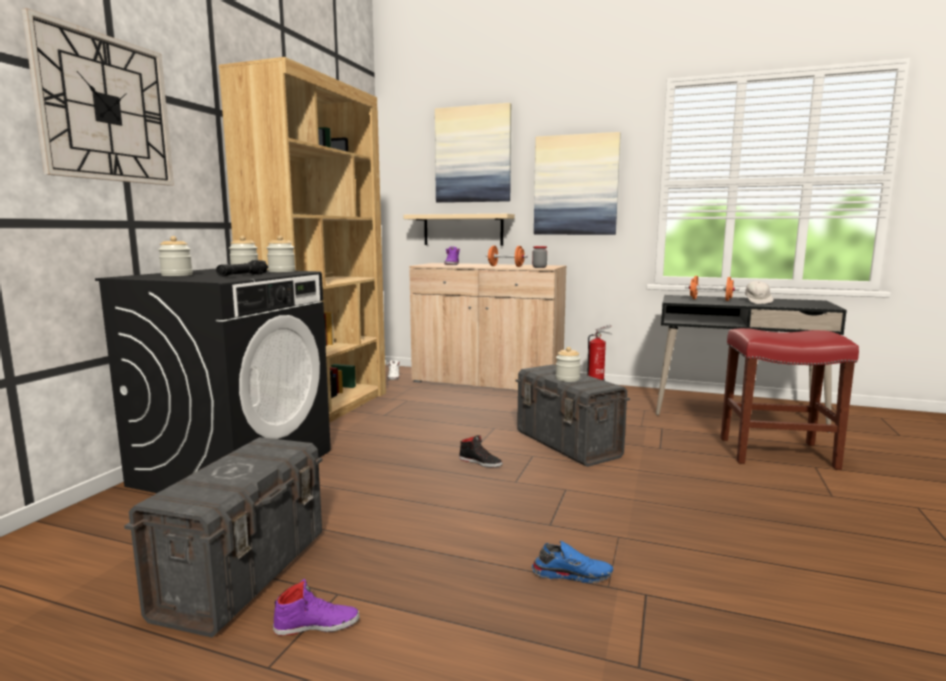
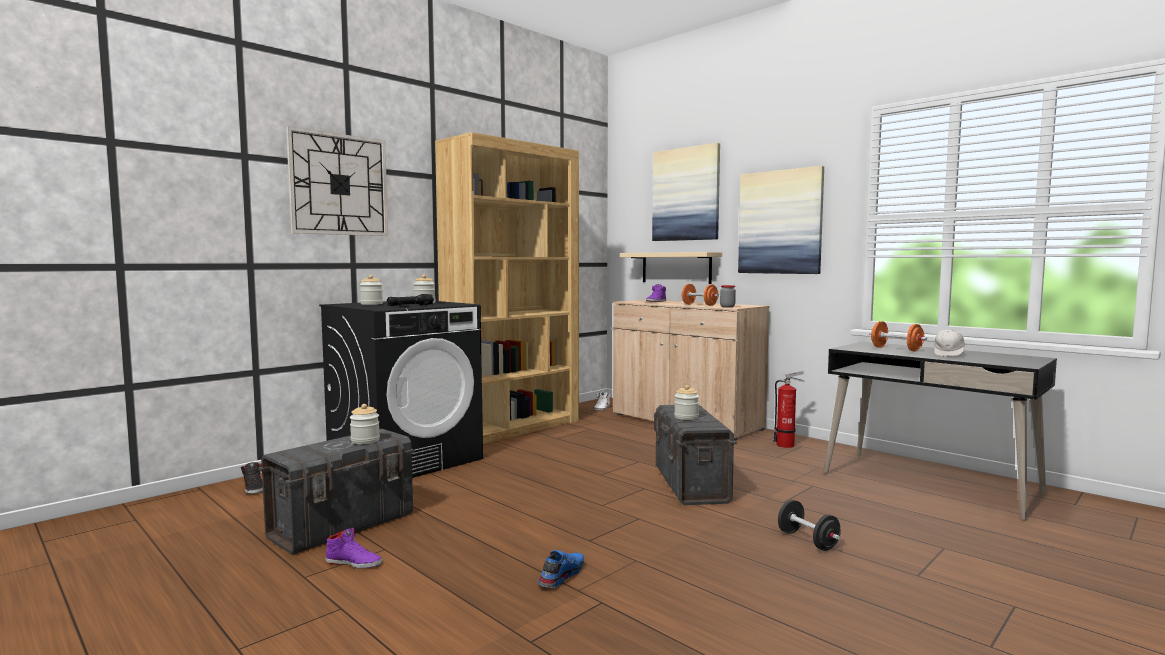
camera: 25 degrees right, 5 degrees down
(282, 271) = (450, 303): jar -> jar (365, 441)
(480, 462) = (591, 486): black shoe -> black shoe (254, 488)
(572, 574) = (560, 575): blue shoe -> blue shoe turned 90 degrees counterclockwise
(723, 481) = (807, 540): none -> black dumbbell
(775, 453) = (913, 528): red stool -> none

